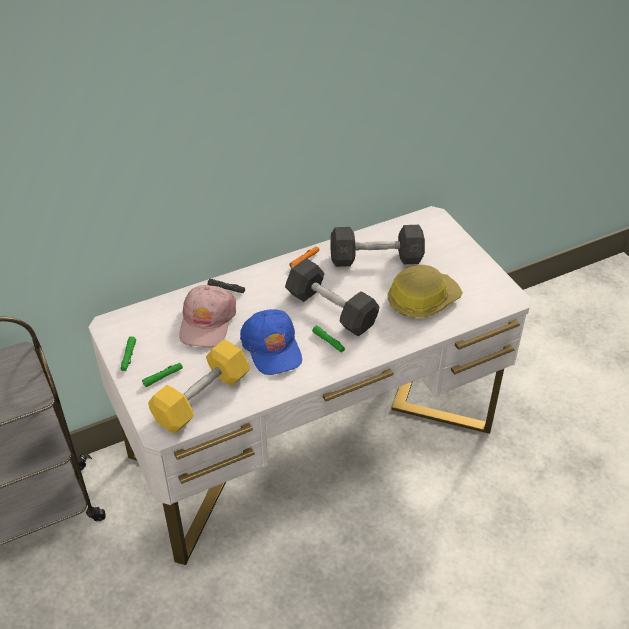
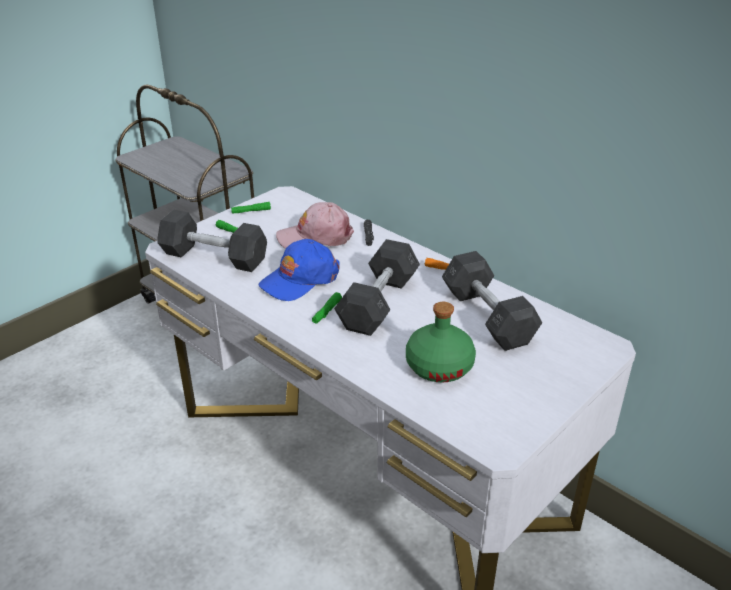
camera: 70 degrees right, 10 degrees down
(201, 398) = (214, 257): yellow dumbbell -> grey dumbbell
(422, 300) = (439, 366): hard hat -> green bottle

